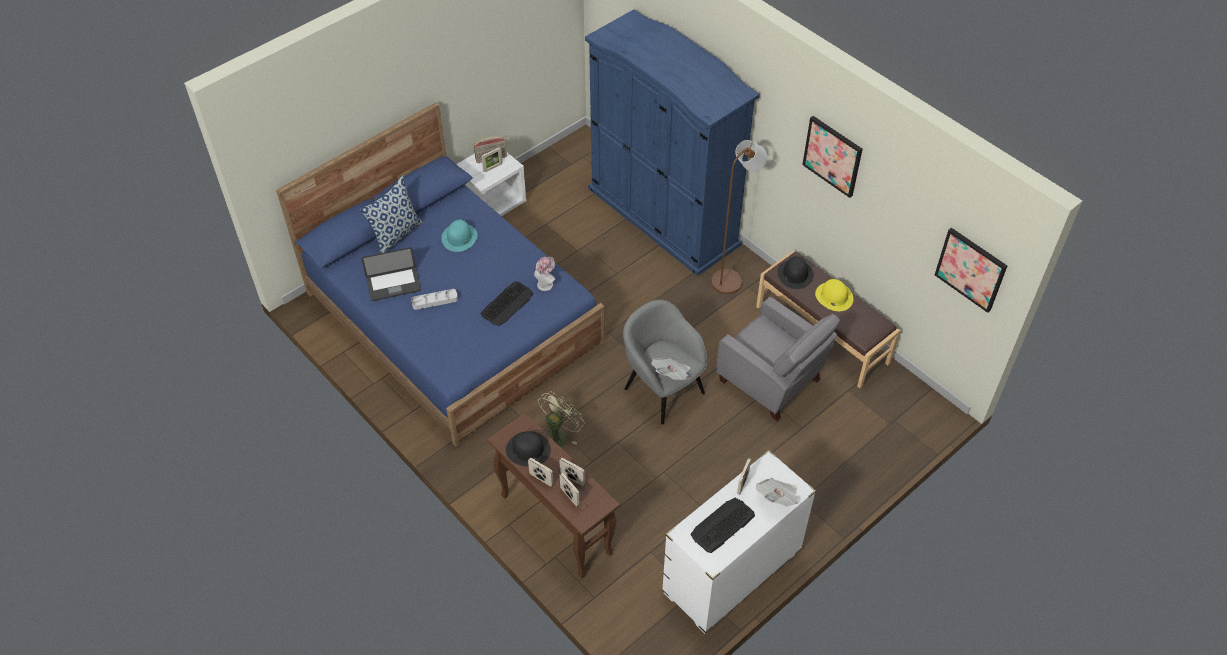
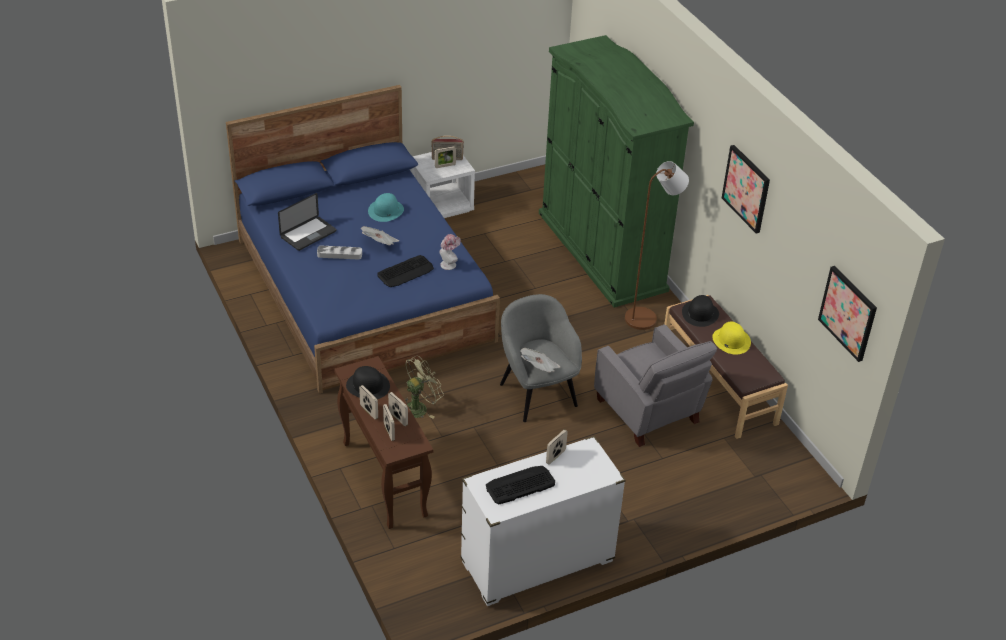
camera: 15 degrees right, 10 degrees down
(393, 285) = (308, 234): laptop -> laptop turned 45 degrees counterclockwise
(396, 235) = (329, 196): pillow -> none
(663, 216) = (602, 251): blue wardrobe -> green wardrobe
(778, 498) = (584, 476): newspaper -> newspaper (380, 244)

